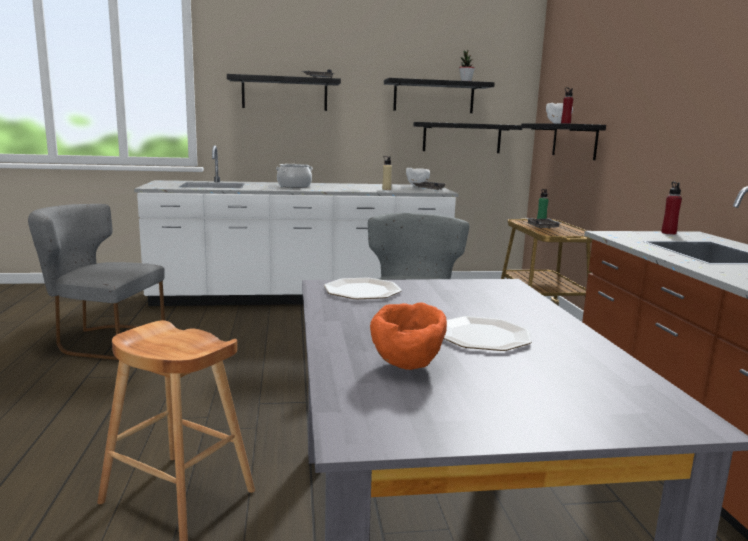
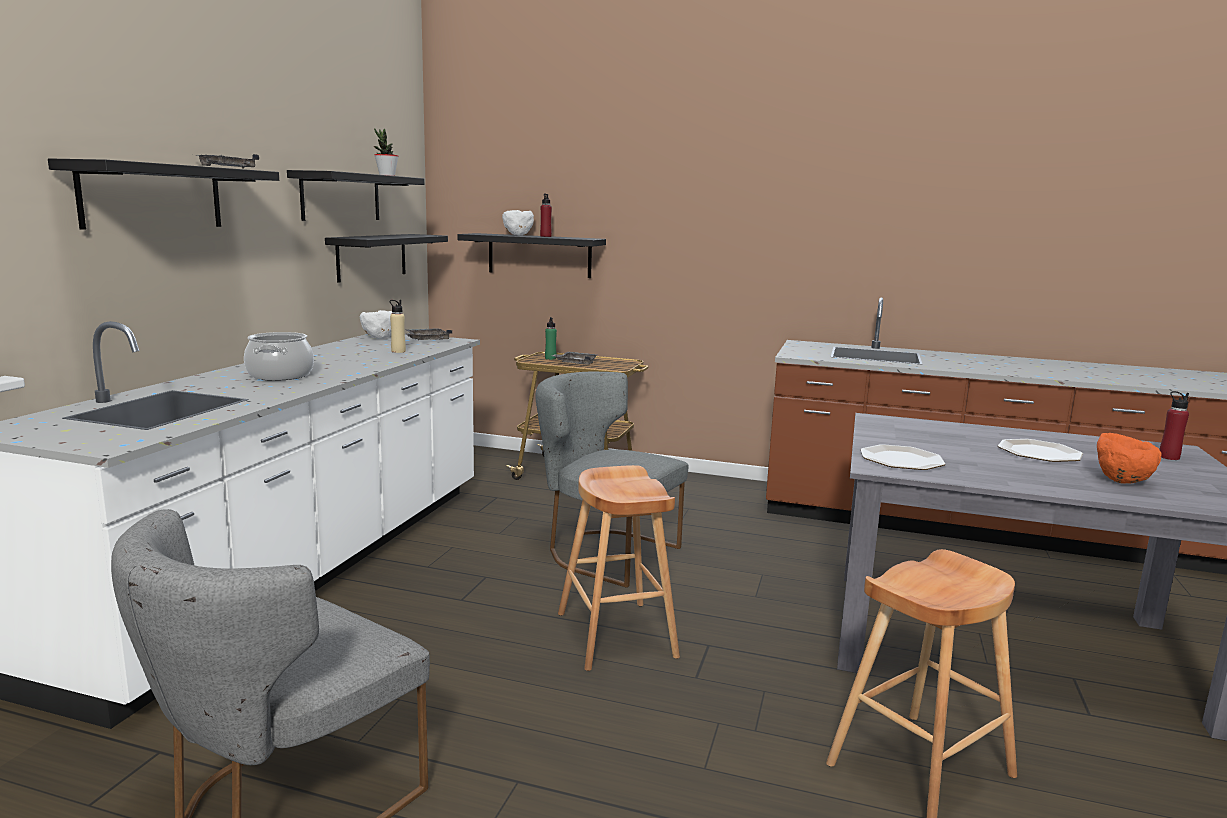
camera: 65 degrees left, 0 degrees up
(295, 373) = (616, 635): none -> brown stool
(668, 233) = (795, 345): red bottle -> red bottle (1168, 457)

